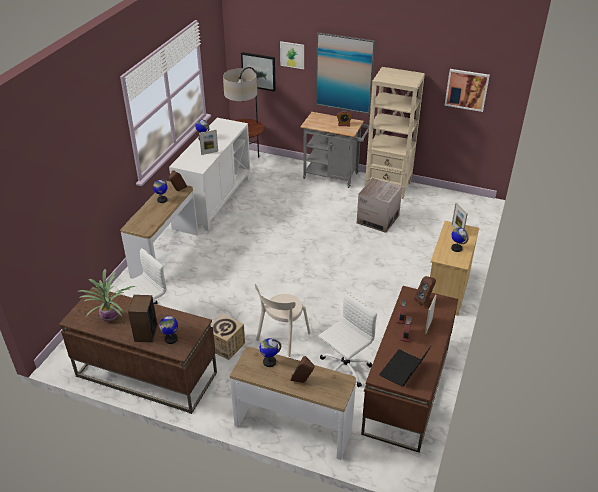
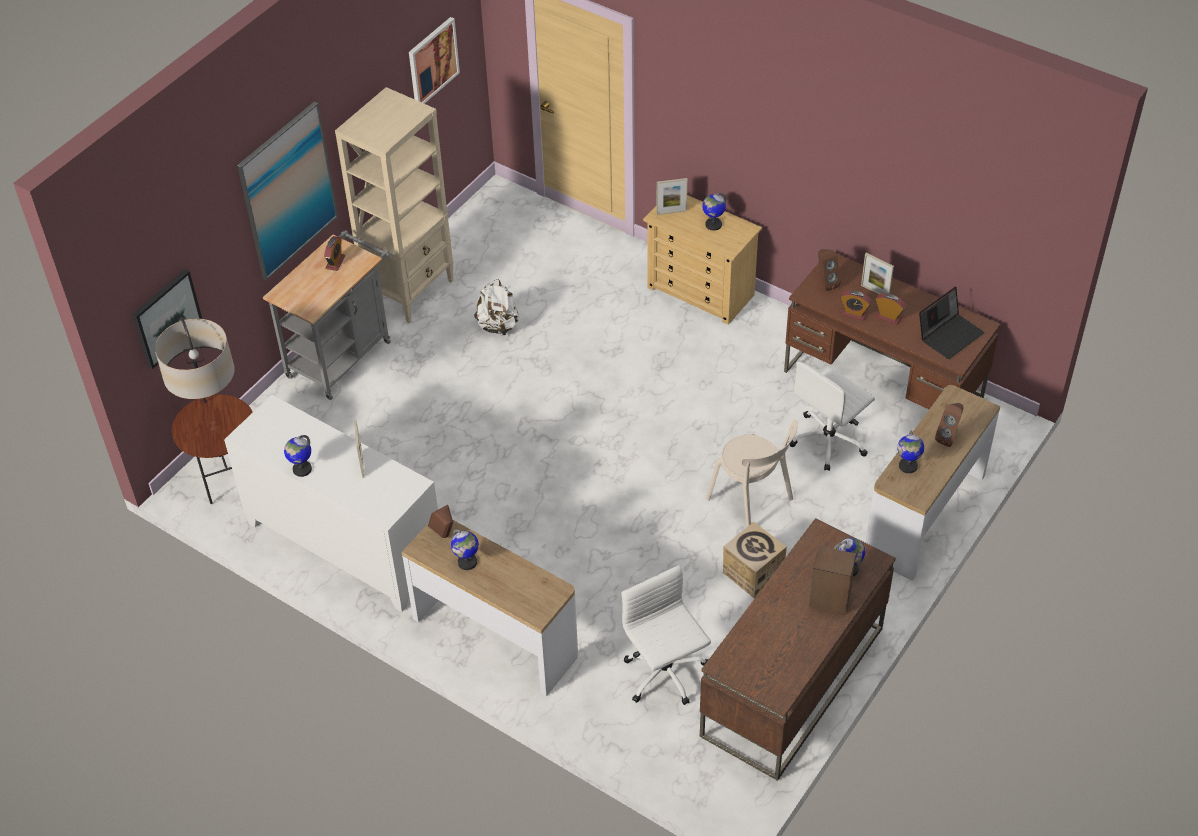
camera: 75 degrees left, 10 degrees up
(111, 317) = (783, 643): potted plant -> none
(292, 55) = (210, 238): picture -> none
(344, 368) = (829, 441): white office chair -> white office chair turned 105 degrees counterclockwise
(378, 219) = (498, 326): cardboard box -> white backpack
(403, 370) = (949, 334): laptop -> laptop turned 90 degrees counterclockwise

